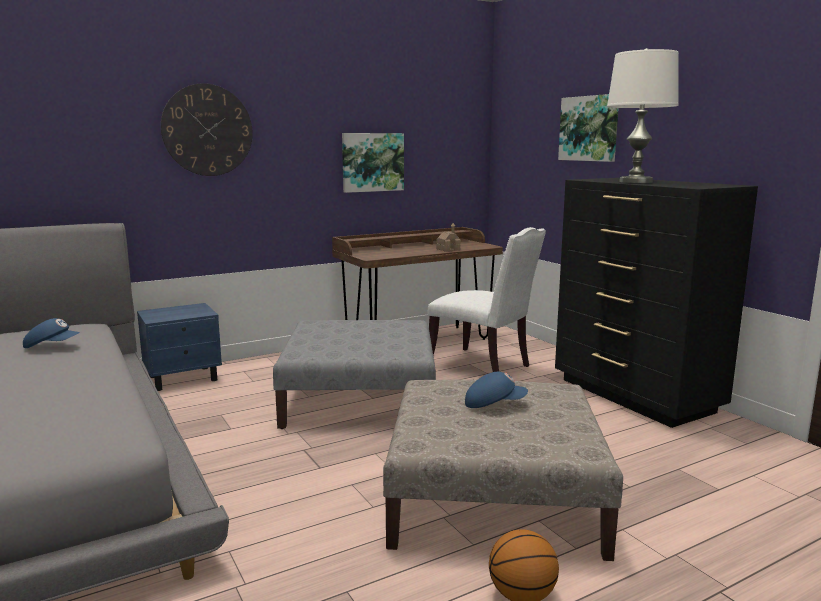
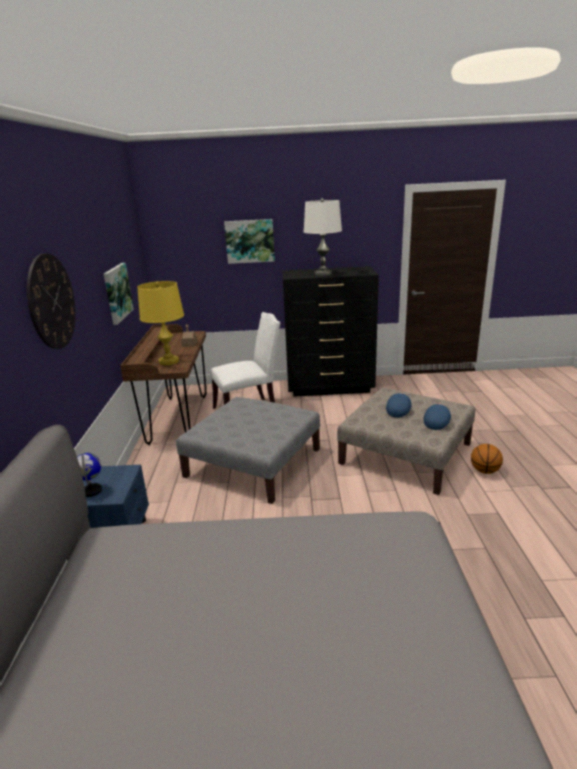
camera: 60 degrees left, 10 degrees up
(52, 346) = (177, 551): blue cap -> blue cap (436, 422)
(163, 311) = (92, 491): none -> globe
(387, 252) = (169, 361): none -> yellow table lamp

